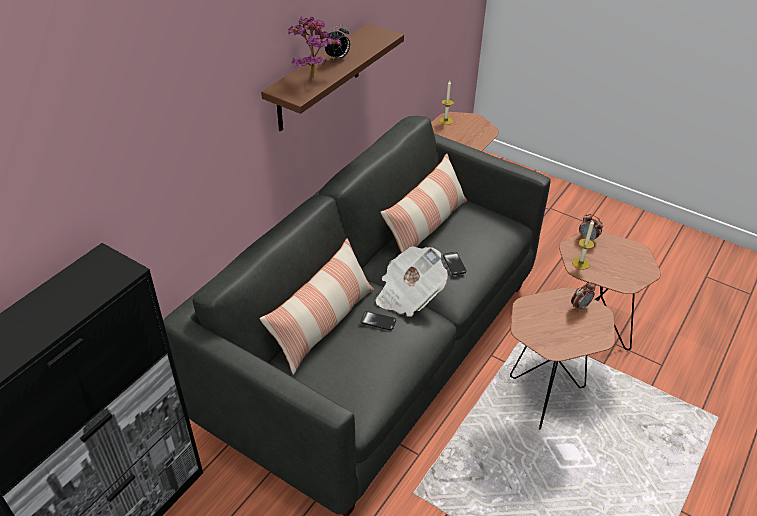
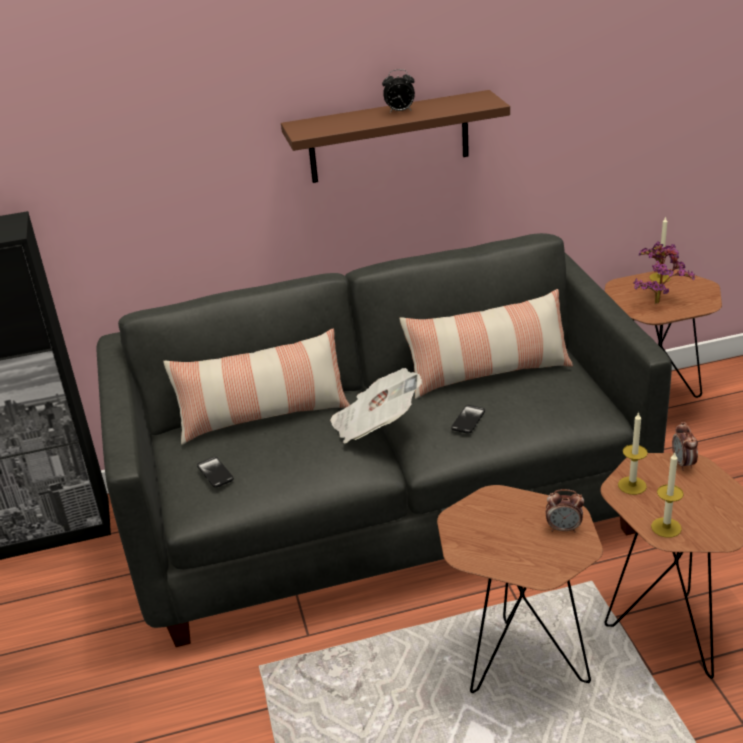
camera: 45 degrees right, 10 degrees down
(312, 74) = (349, 119): potted plant -> potted plant (658, 301)
(378, 321) = (311, 435): phone -> phone (215, 473)
(621, 279) = (666, 527): none -> candle

